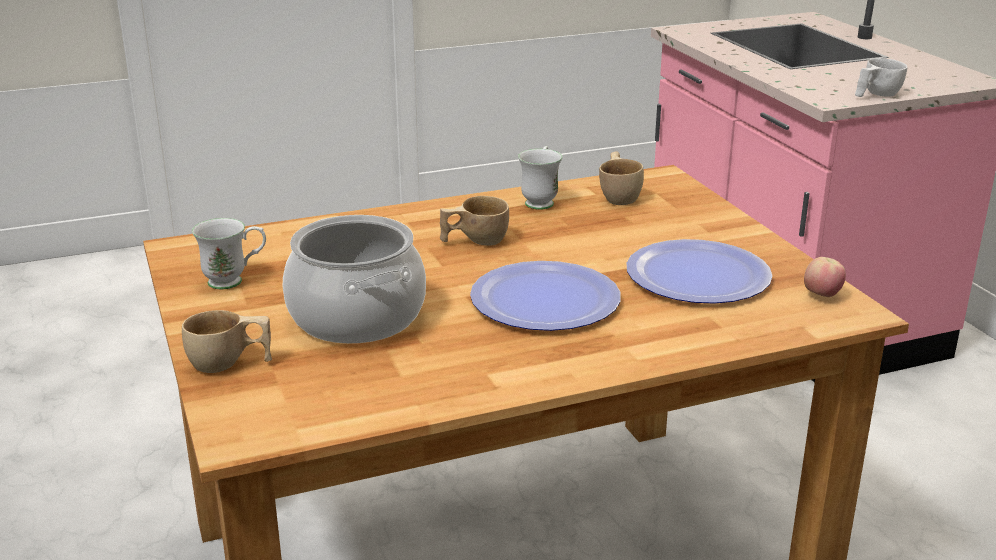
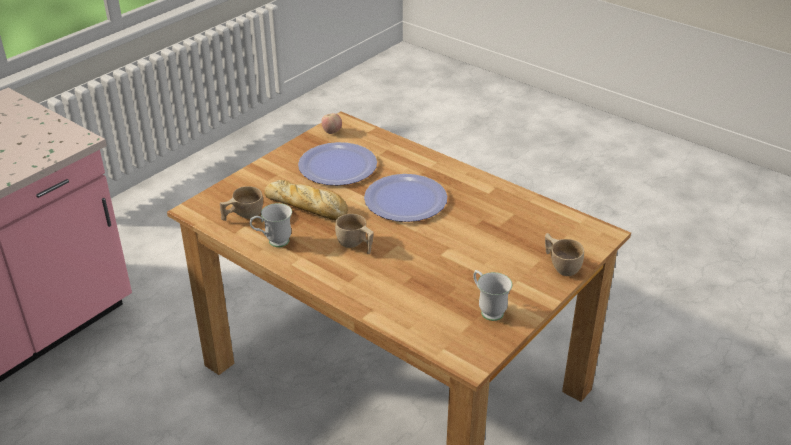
camera: 120 degrees left, 10 degrees up
(358, 316) = (479, 248): cooking pot -> none
(601, 233) = (307, 206): none -> bread
(875, 95) = (57, 126): white cup -> none

